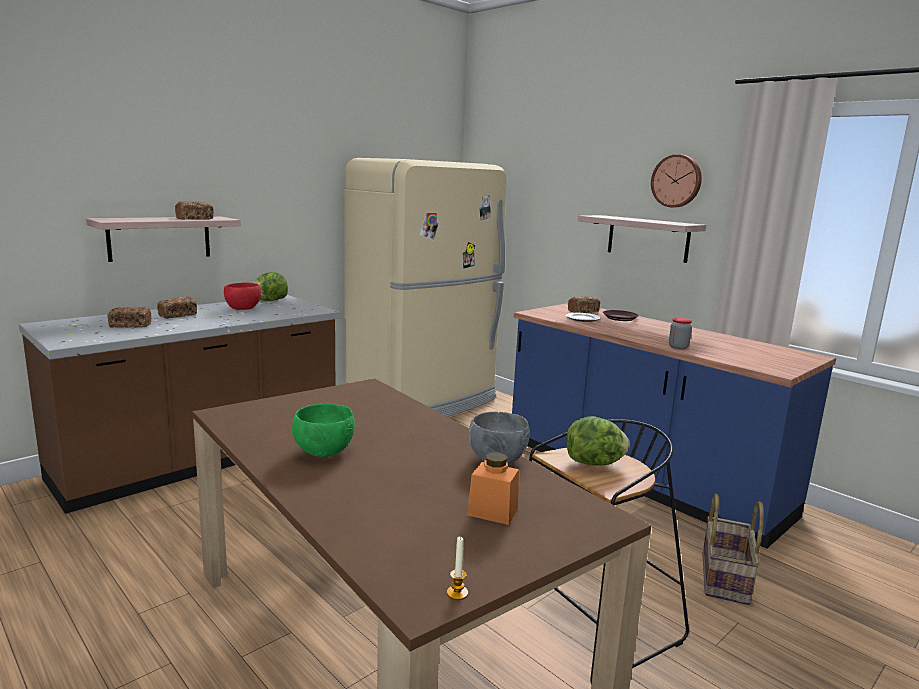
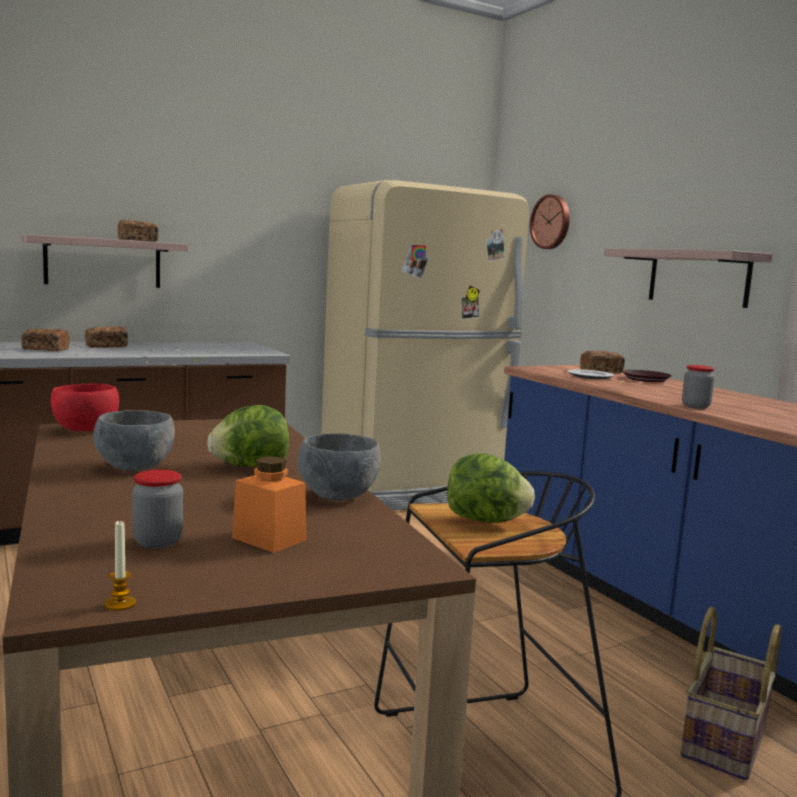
camera: 15 degrees right, 5 degrees down
(243, 309) = (184, 347): red bowl -> red bowl (86, 430)
(269, 300) = (223, 343): lettuce -> lettuce (250, 467)
(323, 452) = (134, 467): green bowl -> grey bowl
(421, 528) = (157, 542): none -> jar
(677, 181) = (735, 197): wall clock -> wall clock (551, 222)

